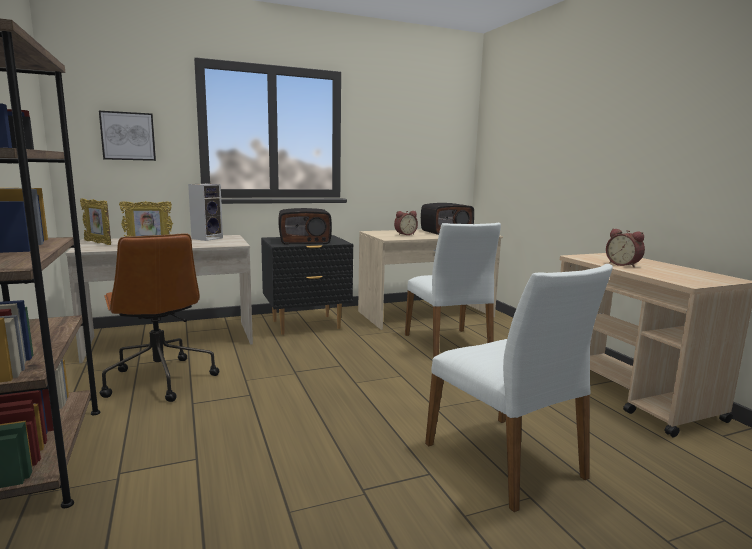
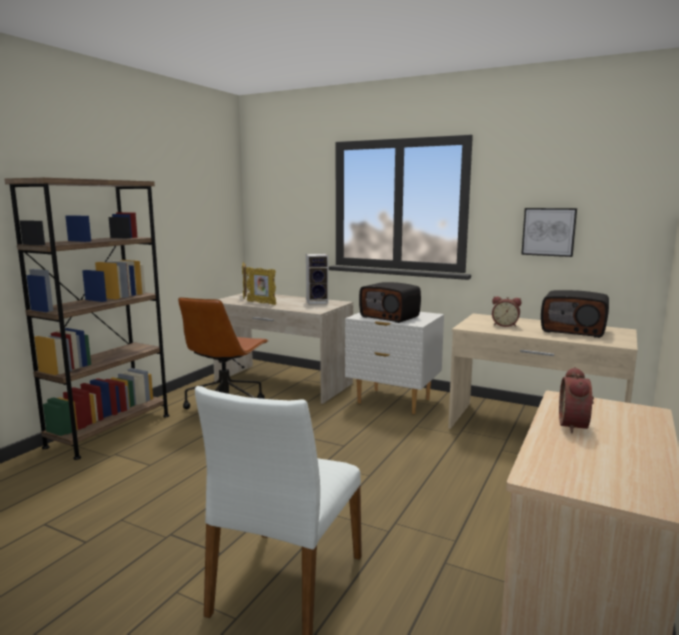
camera: 50 degrees right, 0 degrees up
(128, 136) = (288, 212): picture -> picture (548, 231)
(306, 325) = (393, 401): black nightstand -> white nightstand
(448, 345) = (482, 469): white chair -> none

